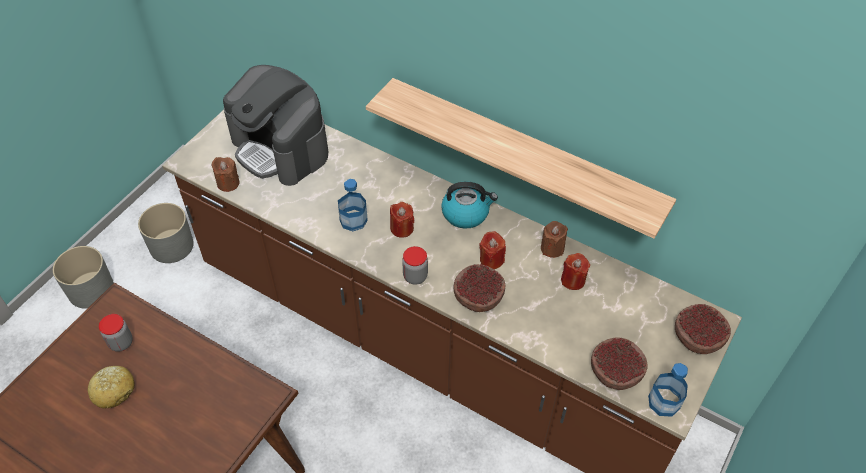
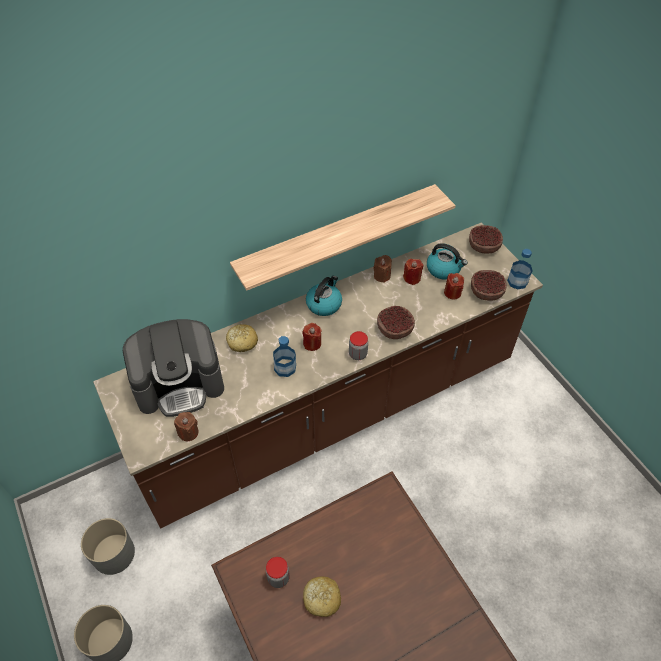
camera: 60 degrees left, 0 degrees up
(364, 169) = (242, 342): none -> bread
(491, 259) = (370, 309): red candle -> red candle (452, 293)
(616, 308) = (444, 269): none -> kettle

